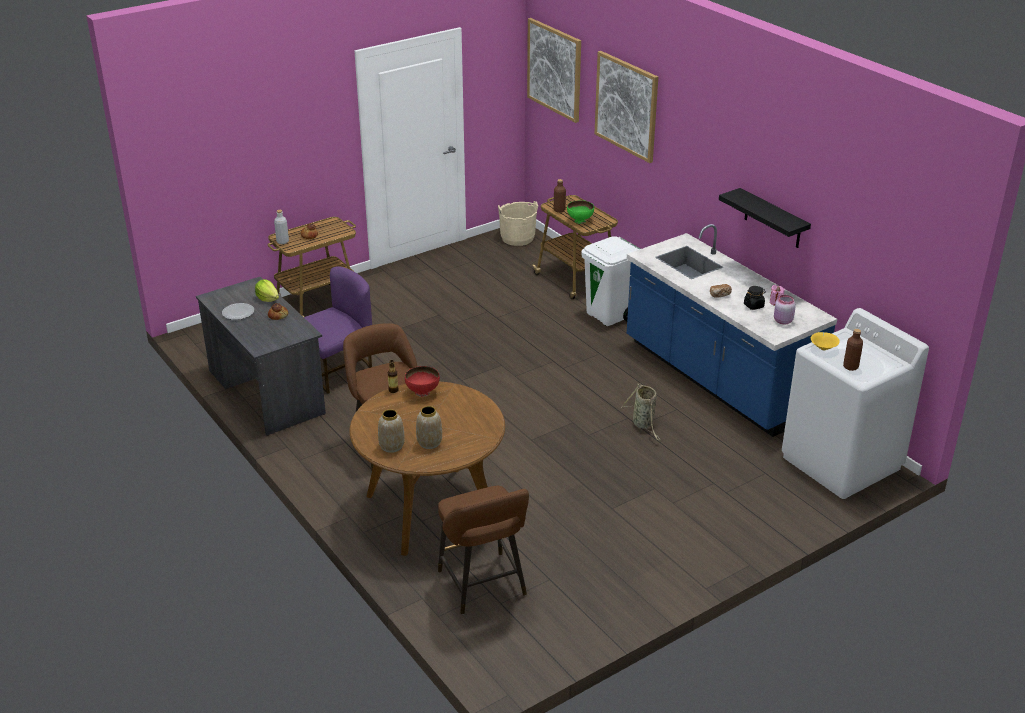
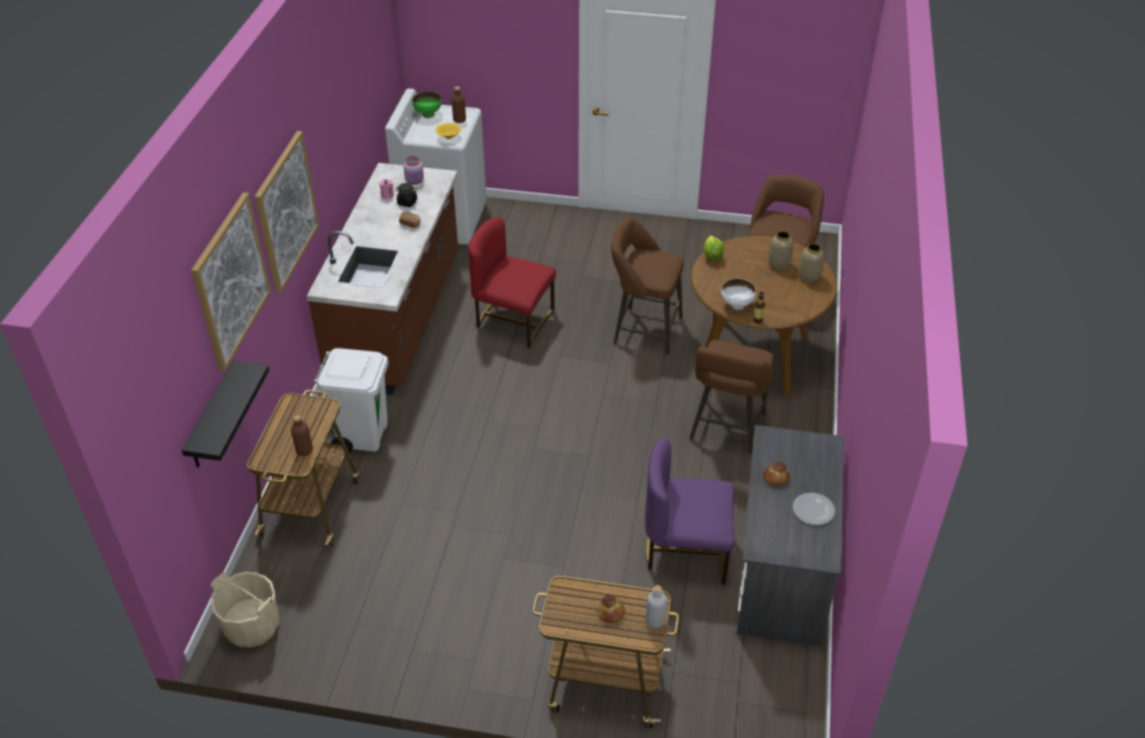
camera: 135 degrees left, 10 degrees up
(267, 299) = (765, 512): lettuce -> lettuce (712, 256)
(422, 392) = (737, 305): red bowl -> white bowl
(542, 477) = (643, 329): none -> brown stool
(554, 69) = (155, 400): picture -> picture (286, 211)
(580, 221) = (314, 421): green bowl -> green bowl (428, 114)
(643, 424) = (513, 321): basket -> red chair
(717, 378) = (398, 319): blue counter -> brown counter
(772, 219) = (335, 162): black shelf -> black shelf (212, 418)

